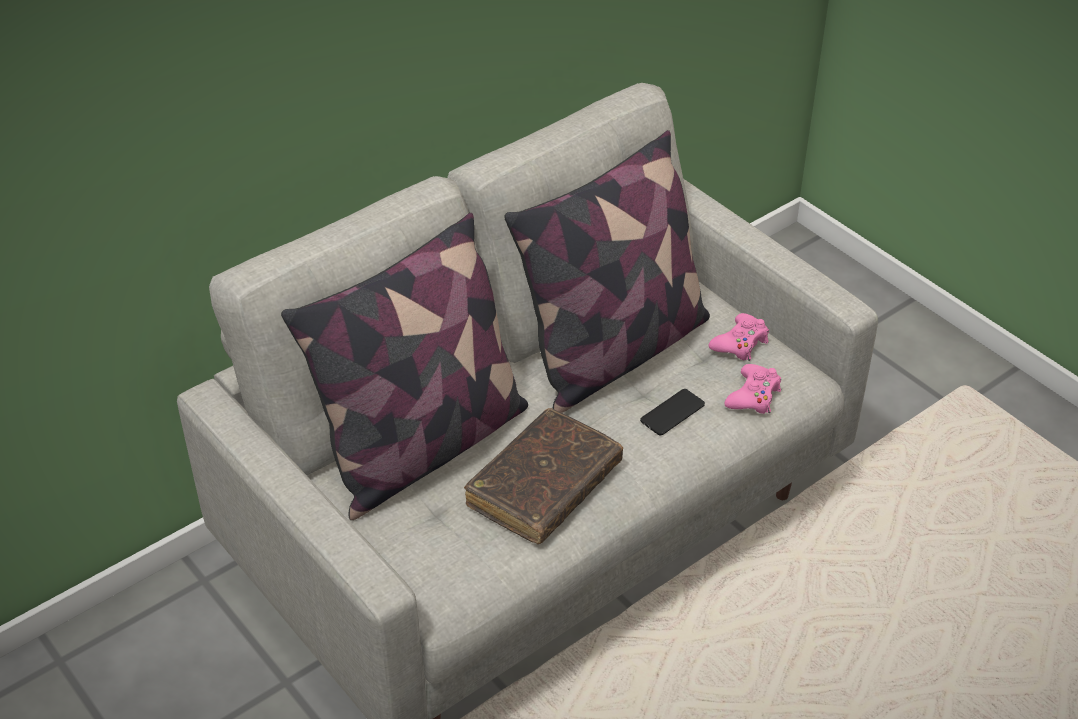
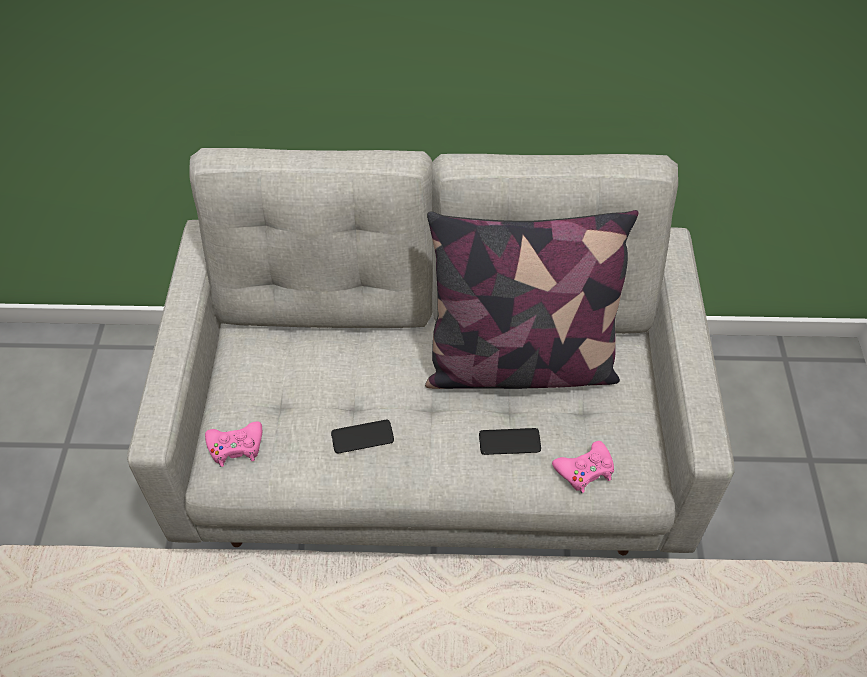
camera: 40 degrees right, 10 degrees up
(423, 446) = (320, 351): pillow -> none
(544, 487) = (362, 437): brown book -> phone
(740, 344) = (621, 420): pink game controller -> pink game controller (236, 447)

